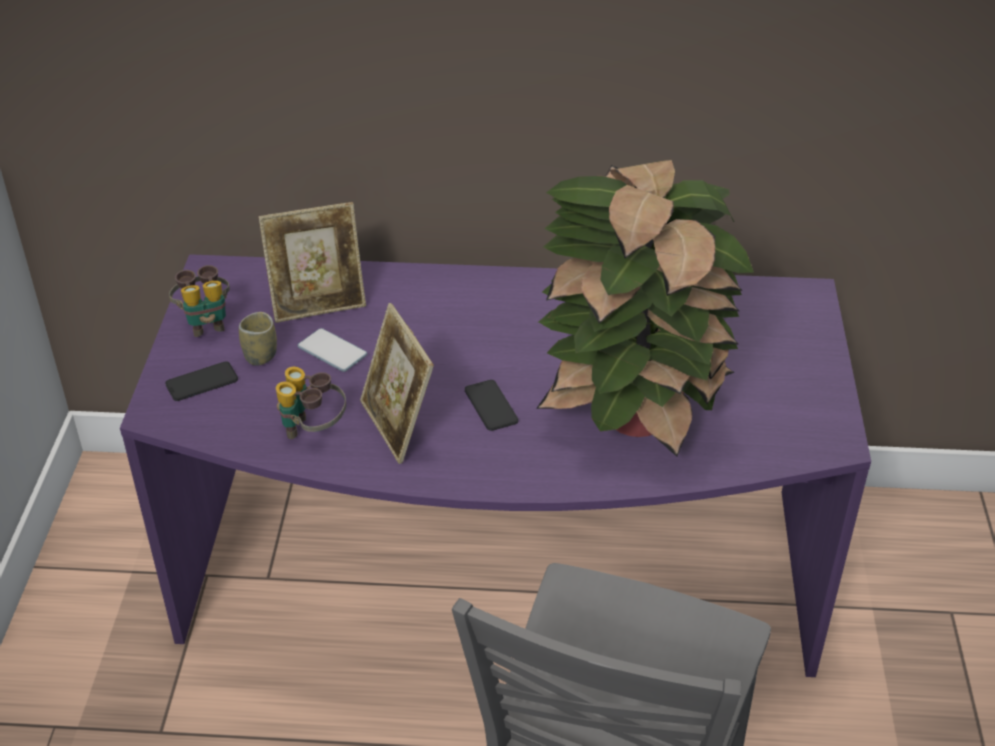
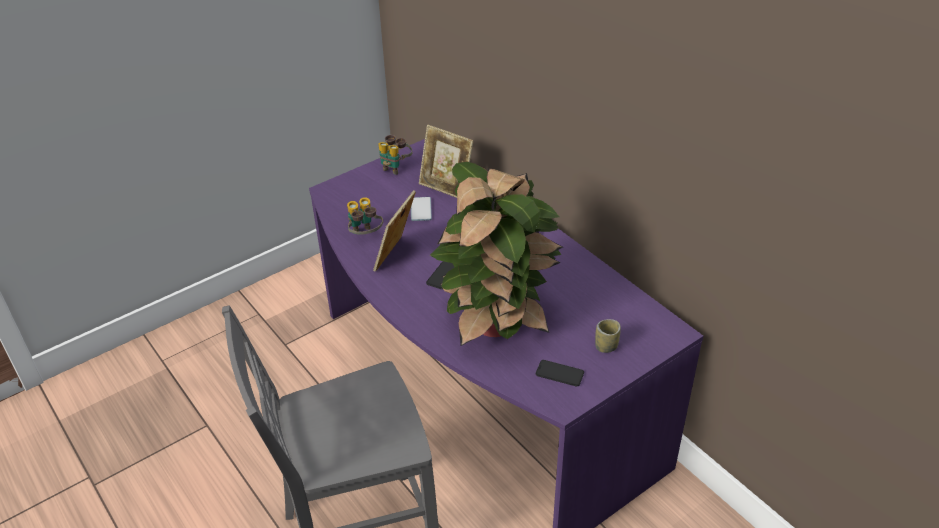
camera: 50 degrees right, 0 degrees up
(202, 382) = (358, 189): phone -> phone (559, 373)
(260, 356) = (393, 193): cup -> cup (606, 346)

